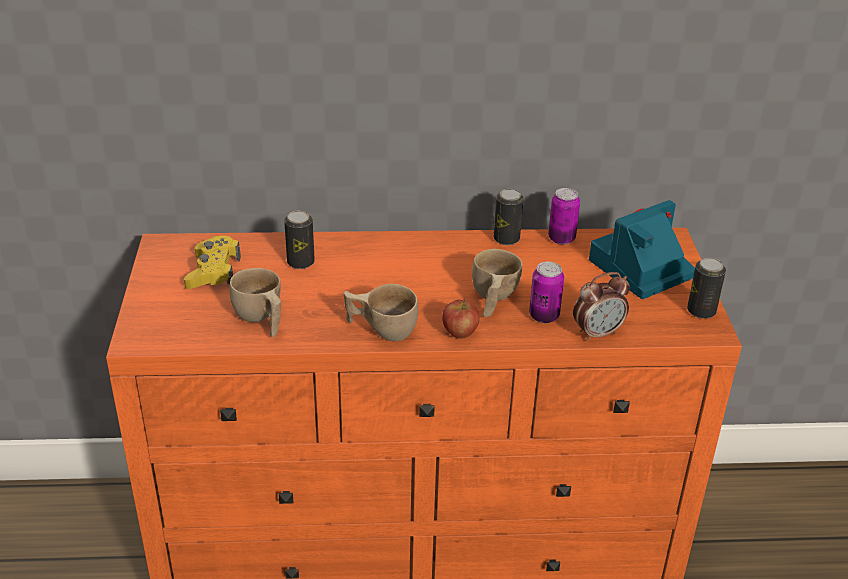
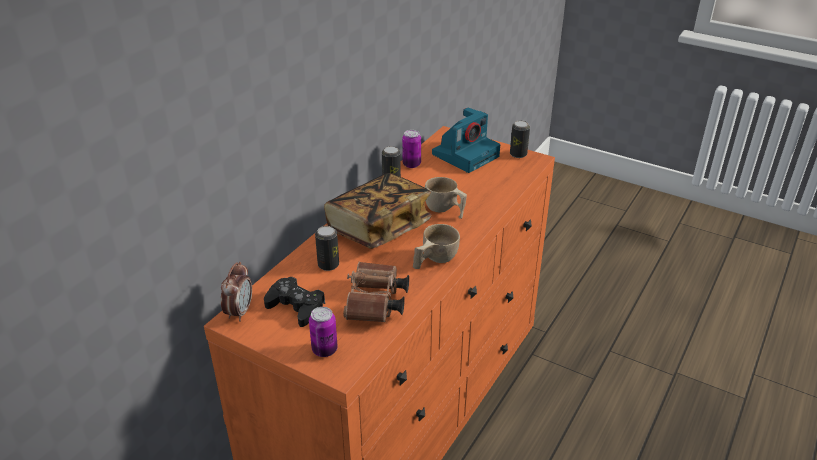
camera: 55 degrees left, 0 degrees up
(213, 271) = (296, 307): yellow game controller -> black game controller
(261, 320) = (375, 305): beige cup -> brown binoculars
(402, 267) = (379, 228): none -> book
(459, 333) = (465, 234): apple -> none
(544, 316) = (477, 200): can -> can (324, 350)
(597, 333) = (508, 191): alarm clock -> alarm clock (239, 312)
(640, 269) = (466, 154): camera -> camera turned 135 degrees counterclockwise

